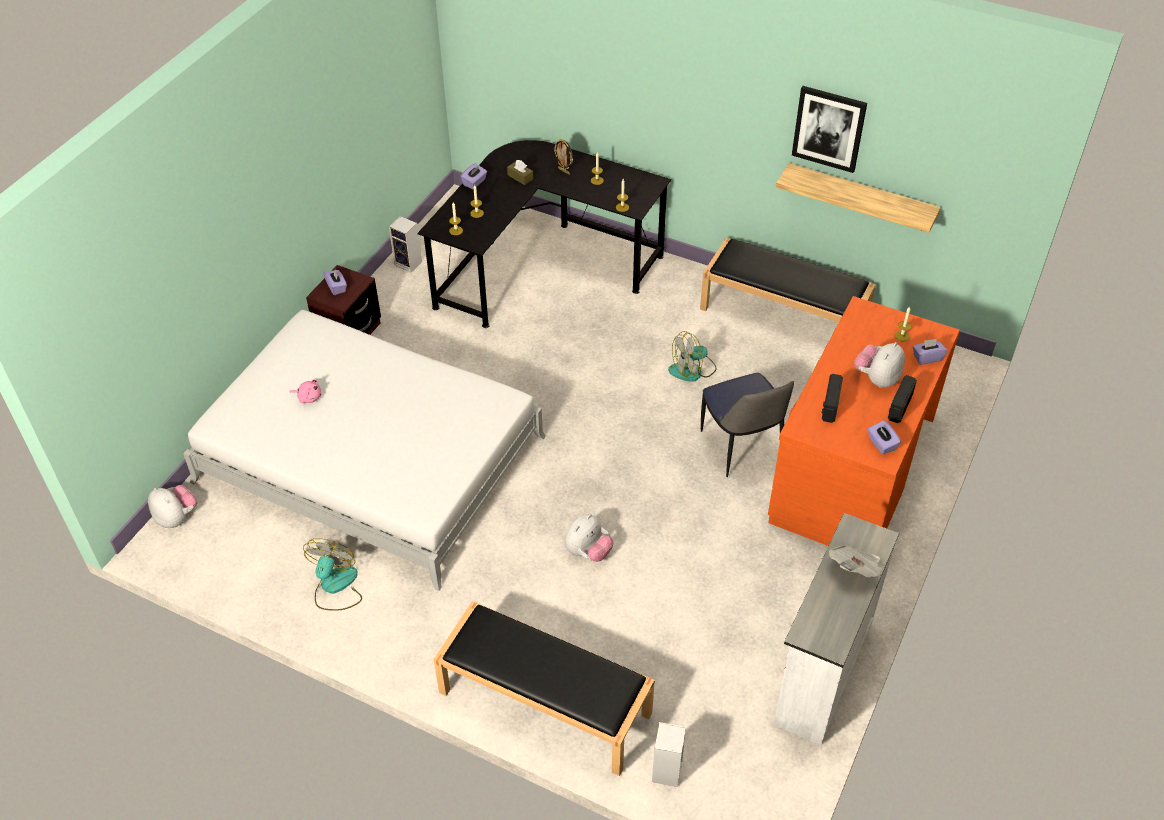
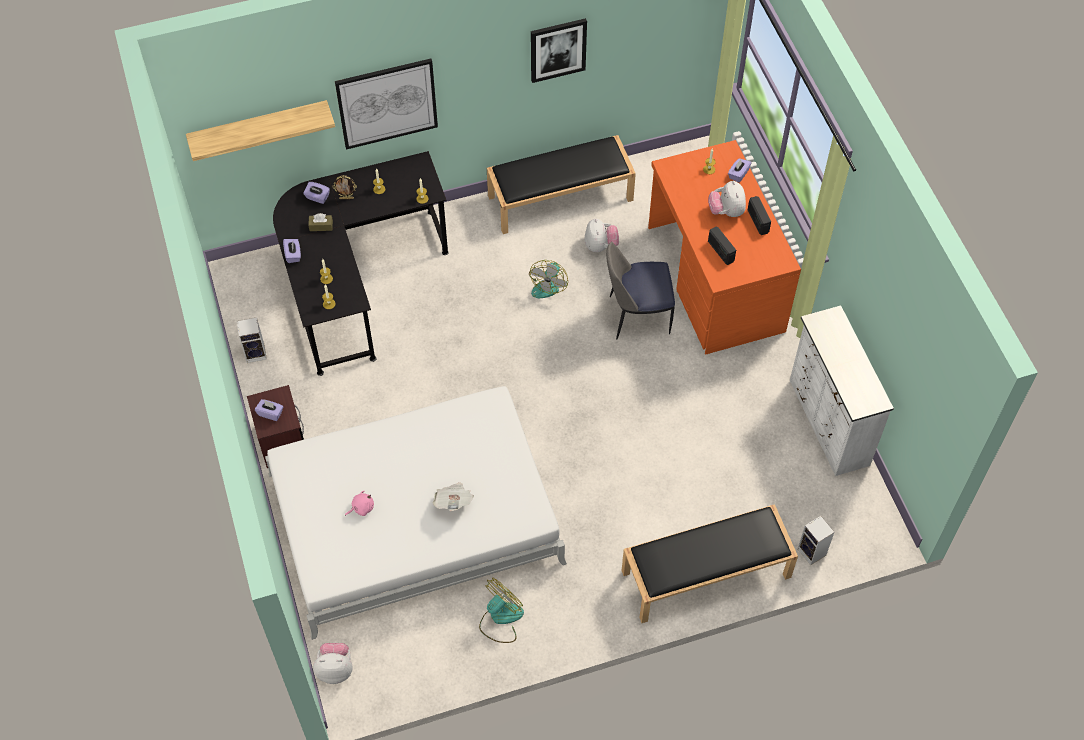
camera: 45 degrees left, 10 degrees up
(335, 587) = (500, 618): fan -> fan turned 75 degrees clockwise
(588, 552) = (625, 462): plush toy -> plush toy (600, 246)
(640, 93) = (387, 103): none -> picture
(742, 447) = (637, 315): chair -> chair turned 150 degrees clockwise
(855, 569) = (842, 346): newspaper -> newspaper (453, 501)
(860, 198) = (592, 83): shelf -> shelf (259, 126)
(881, 444) = (773, 255): purple tissue box -> purple tissue box (317, 197)

